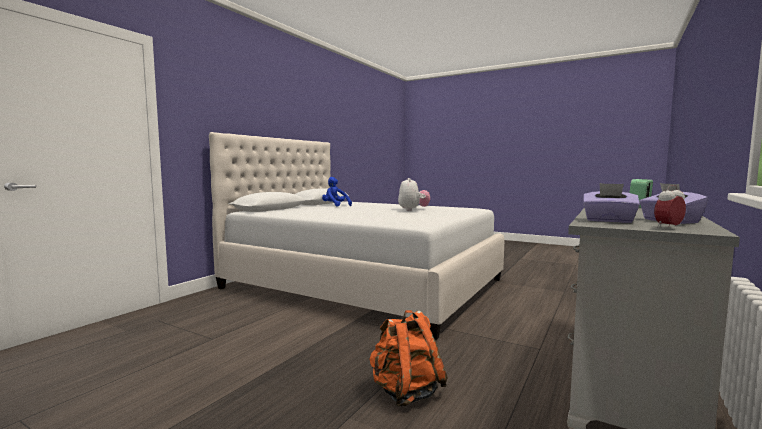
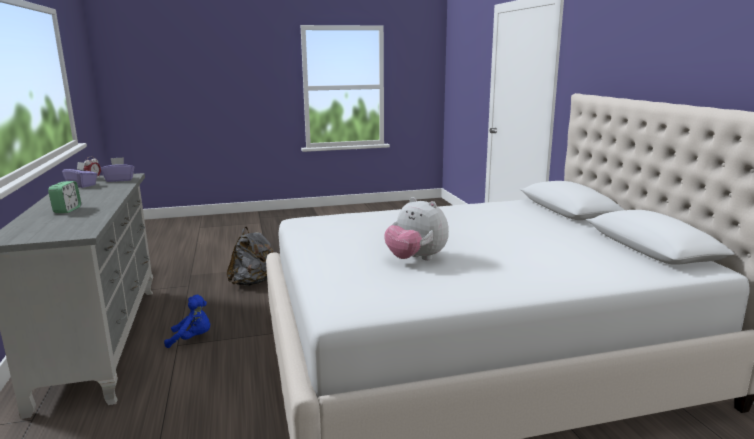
camera: 135 degrees right, 10 degrees up
(335, 206) = (569, 241): blue plush toy -> blue plush toy (192, 339)
(406, 392) = (254, 283): orange backpack -> grey backpack

